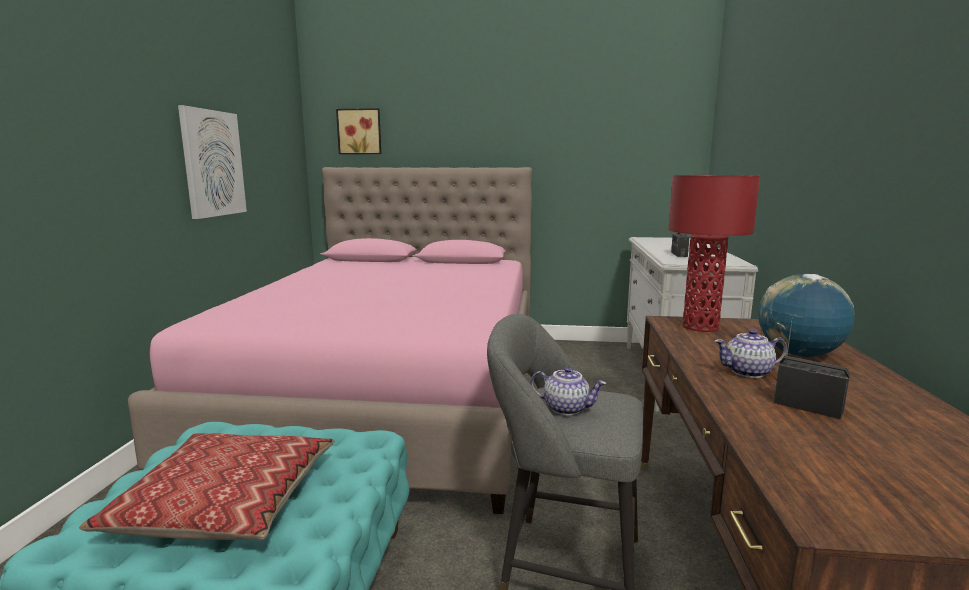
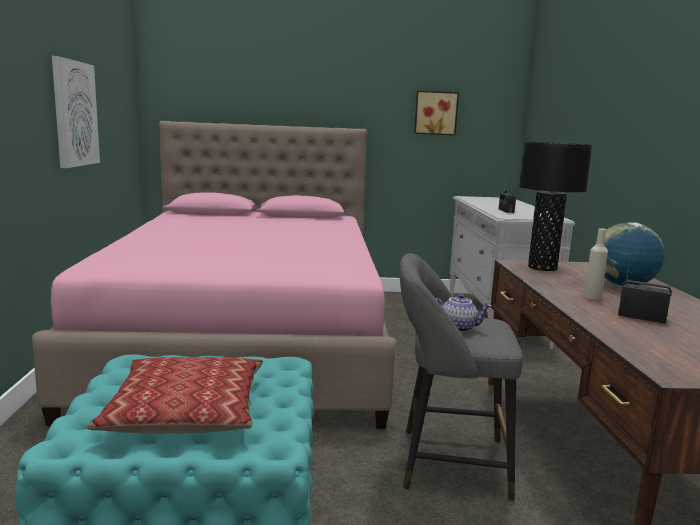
camera: 10 degrees left, 0 degrees up
(360, 131) = (197, 87): picture -> picture (435, 113)
(700, 327) = (542, 267): red table lamp -> black table lamp
(748, 372) = (592, 297): teapot -> beige bottle

